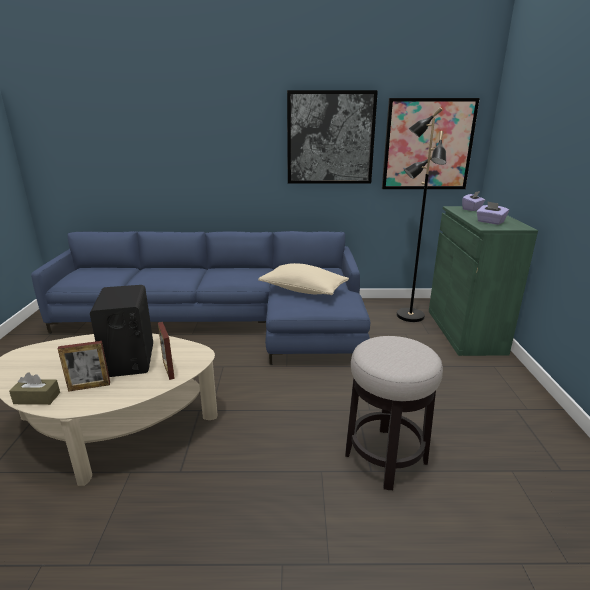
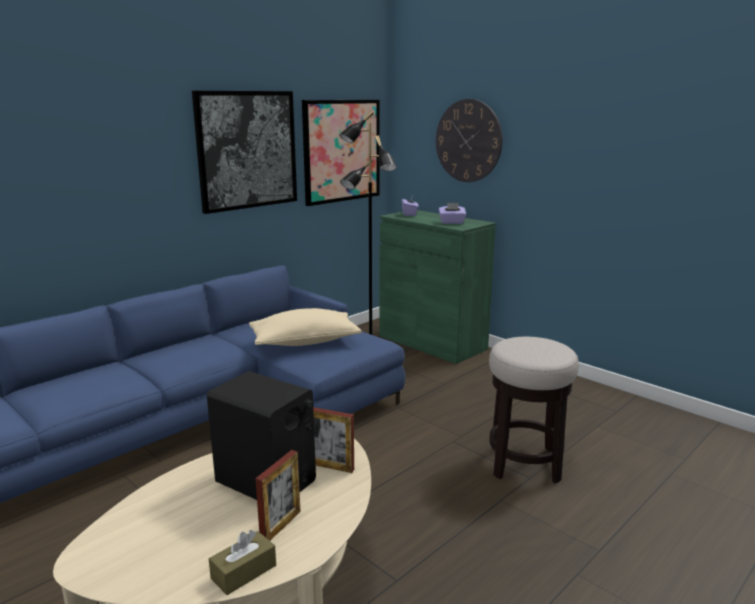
camera: 45 degrees left, 5 degrees down
(539, 140) = (468, 141): none -> wall clock

